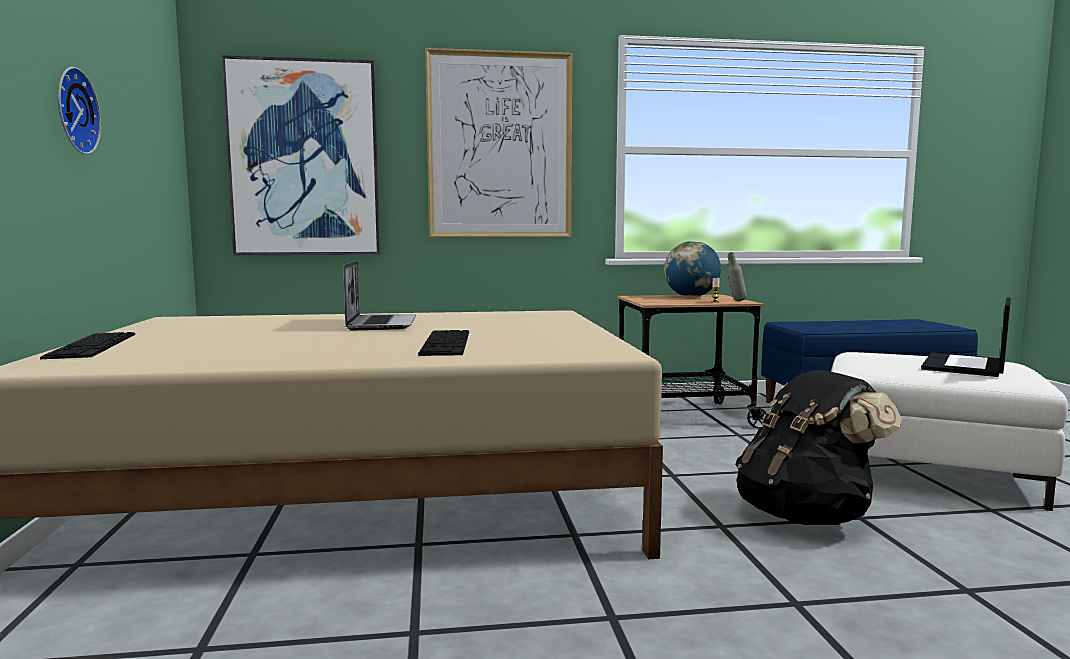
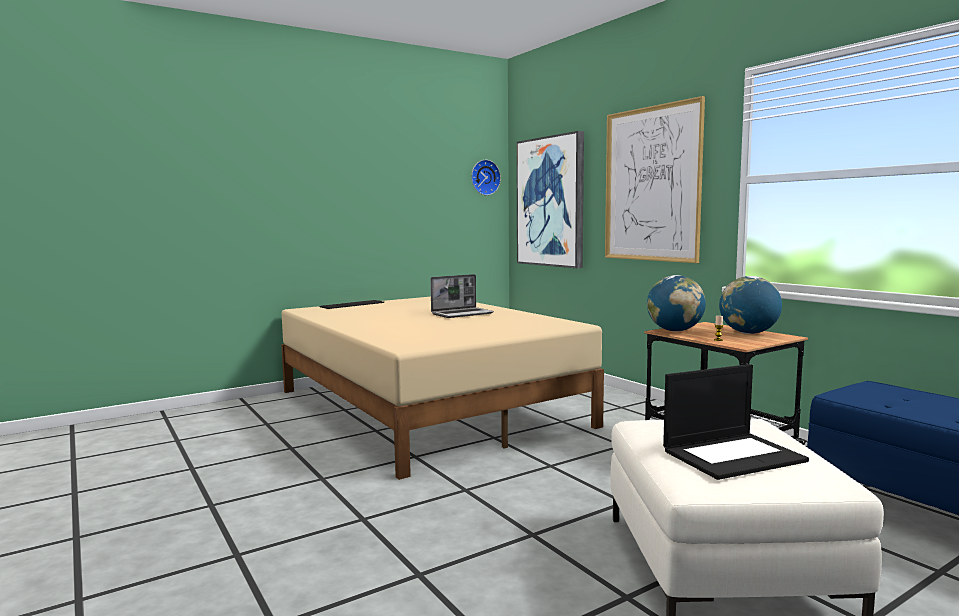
camera: 65 degrees right, 0 degrees up
(72, 111) = (382, 197): wall clock -> wall clock (484, 177)
(446, 343) = (410, 327): keyboard -> none
(656, 302) = (675, 331): none -> globe
(735, 301) = (742, 343): grey bottle -> none
(806, 516) = (514, 514): black backpack -> none
(965, 366) = (733, 455): laptop -> laptop turned 150 degrees clockwise

